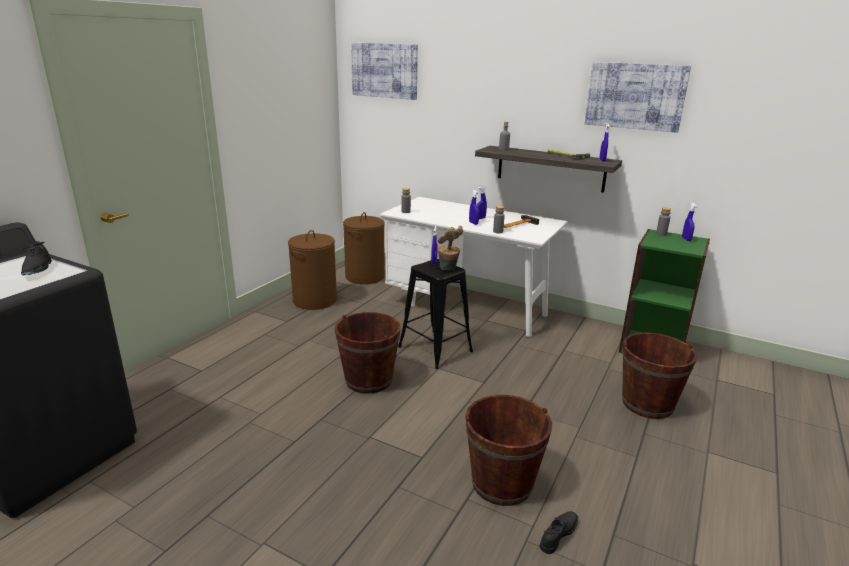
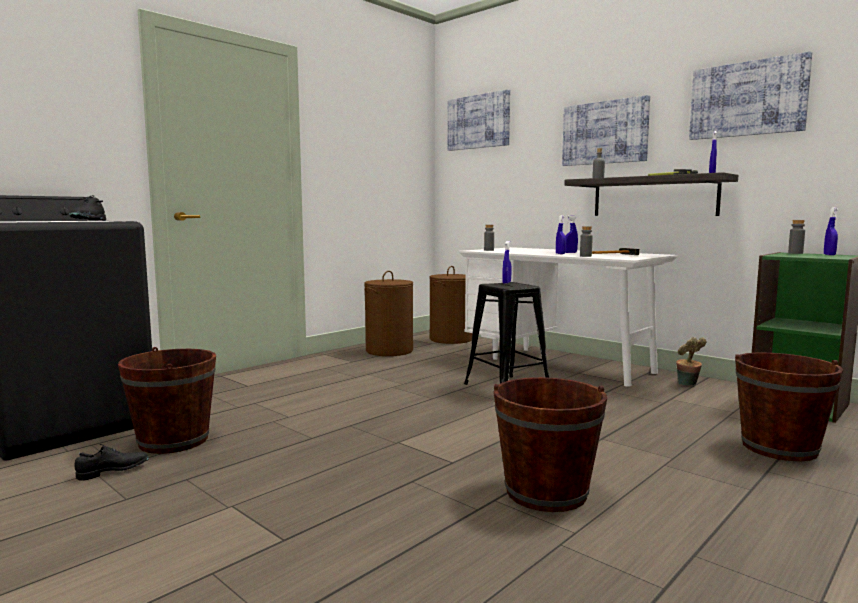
camera: 15 degrees right, 15 degrees down
(368, 380) = (418, 403): brown bucket -> brown bucket (174, 441)
(448, 269) = (520, 285): potted plant -> potted plant (688, 385)
(509, 104) = (604, 133): none -> picture
(558, 535) = (609, 545): black shoe -> black shoe (113, 471)

